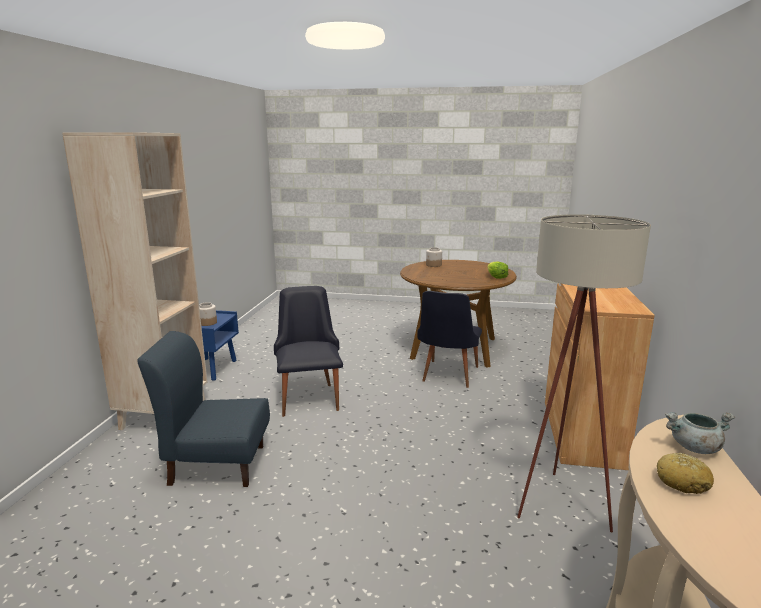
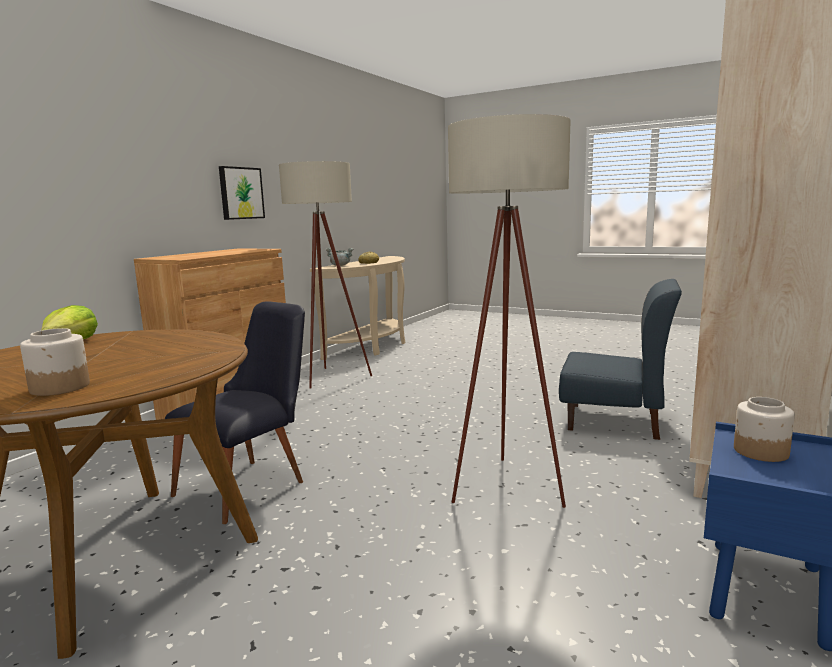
camera: 160 degrees left, 5 degrees down
(309, 396) = (506, 482): black chair -> beige floor lamp
(676, 251) = (240, 193): none -> picture

